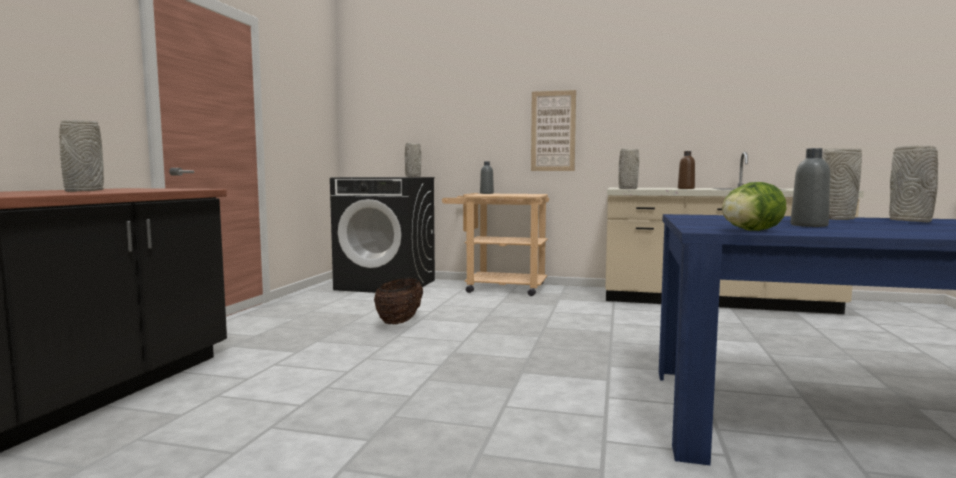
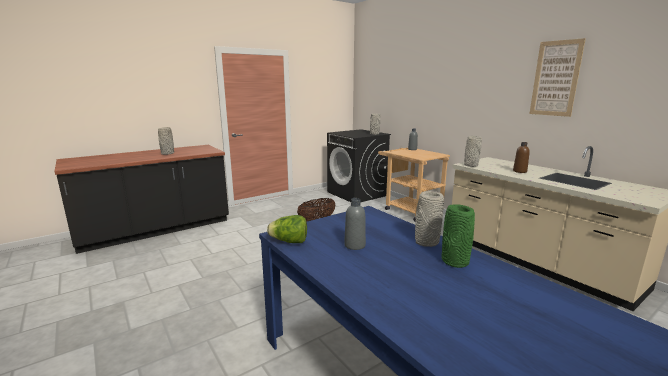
camera: 40 degrees right, 10 degrees up
(553, 131) = (457, 111): picture -> picture (555, 78)
(911, 221) = (455, 262): grey vase -> green vase

